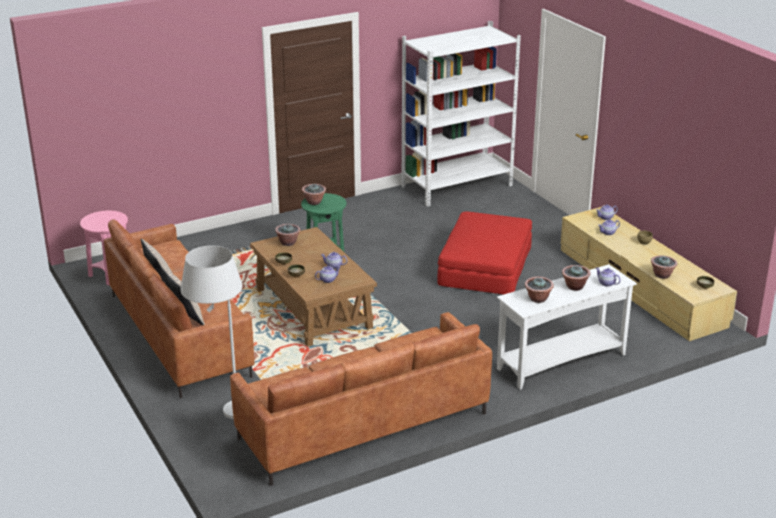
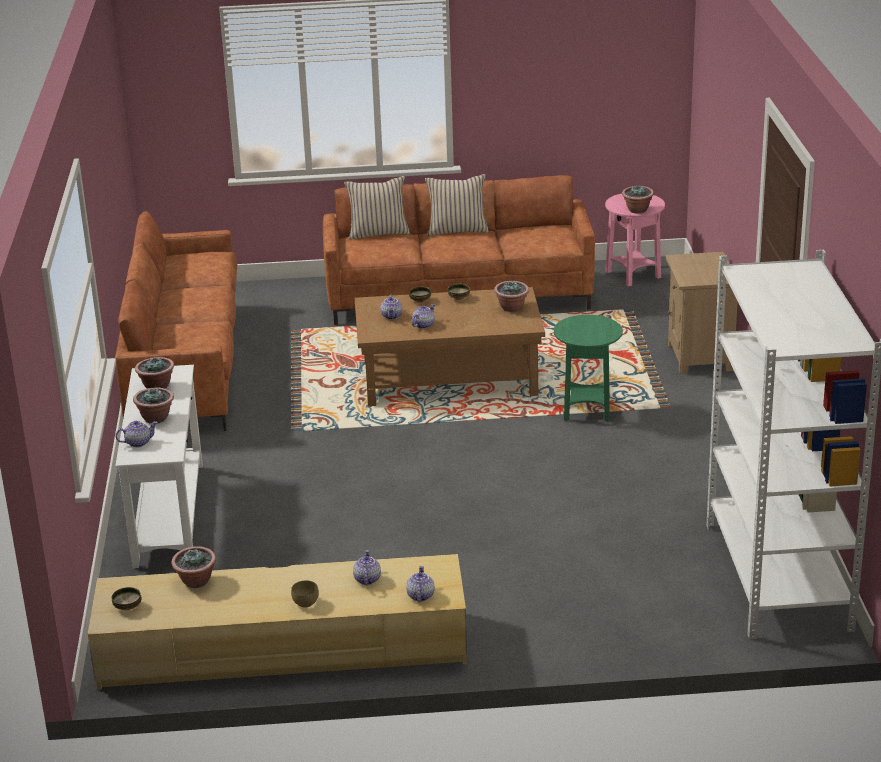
camera: 115 degrees right, 0 degrees up
(222, 415) = (281, 302): white floor lamp -> none
(235, 234) = (698, 358): none -> beige nightstand
(314, 202) = (594, 323): potted plant -> potted plant (637, 210)
(485, 266) = (462, 527): red ottoman -> none

